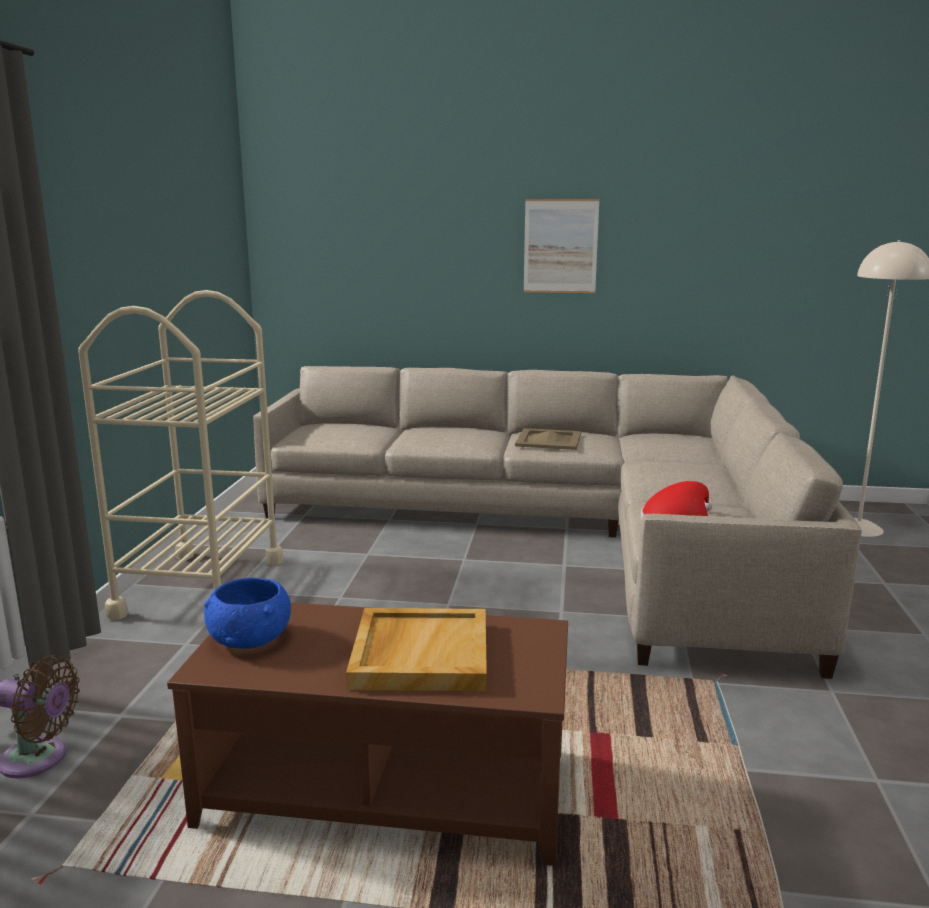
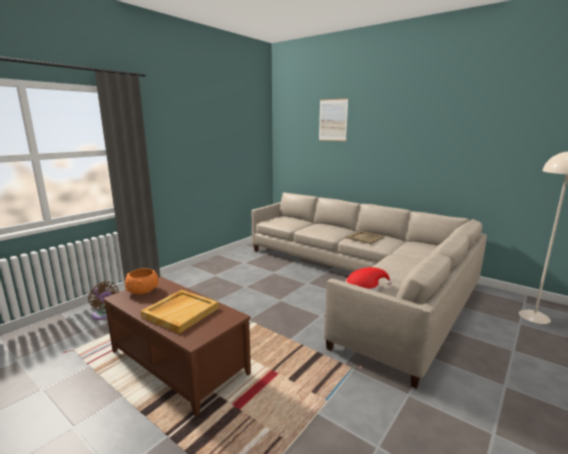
camera: 30 degrees right, 0 degrees up
(200, 587) = (206, 271): beige cart -> none
(250, 638) = (142, 291): blue bowl -> orange bowl
(560, 246) = (392, 147): picture -> picture (333, 120)

